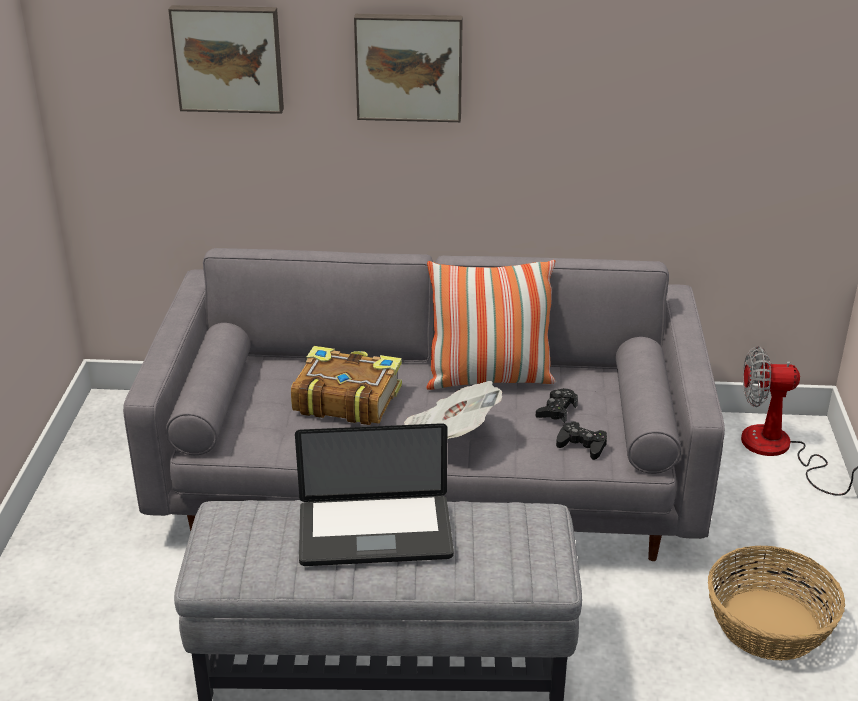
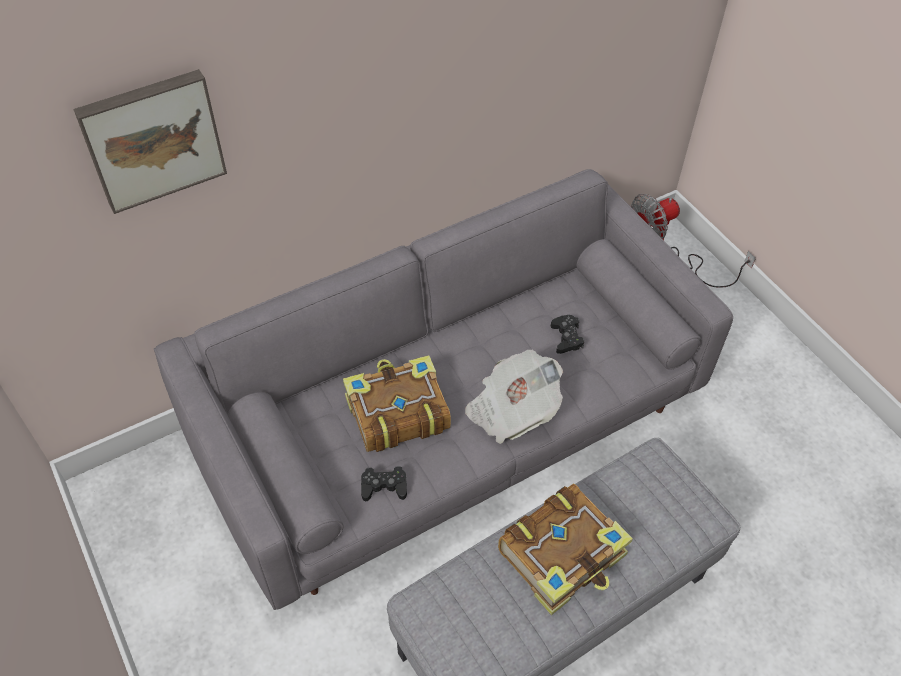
camera: 35 degrees left, 20 degrees up
(375, 532) = (563, 555): laptop -> book
(409, 66) = (345, 78): picture -> none
(489, 378) = (487, 328): pillow -> none
(582, 445) = (612, 365): black game controller -> black game controller (384, 487)
(767, 625) = (768, 427): basket -> none

